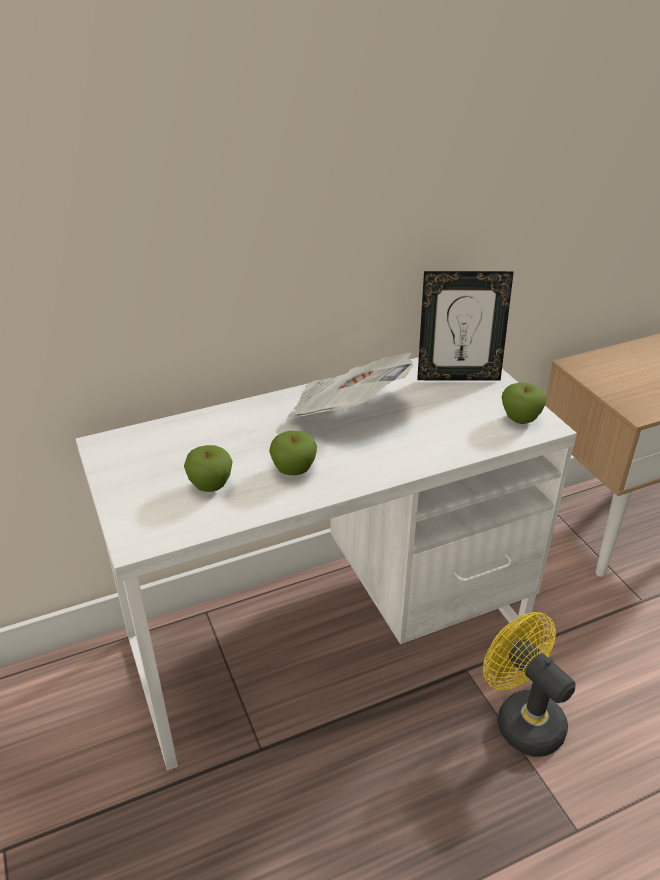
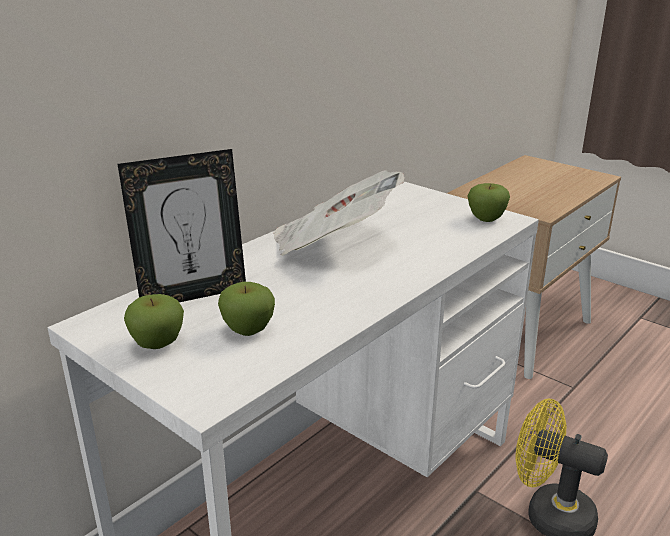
camera: 25 degrees left, 10 degrees down
(293, 470) = (323, 298): apple -> apple (157, 344)
(458, 376) = (405, 201): picture frame -> picture frame (193, 295)

